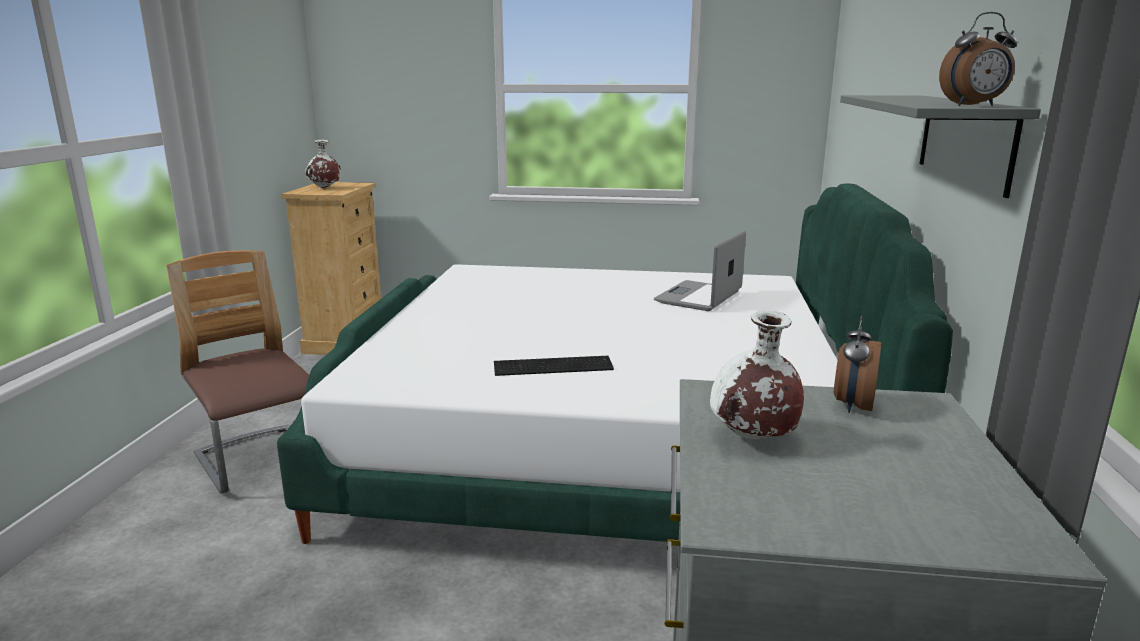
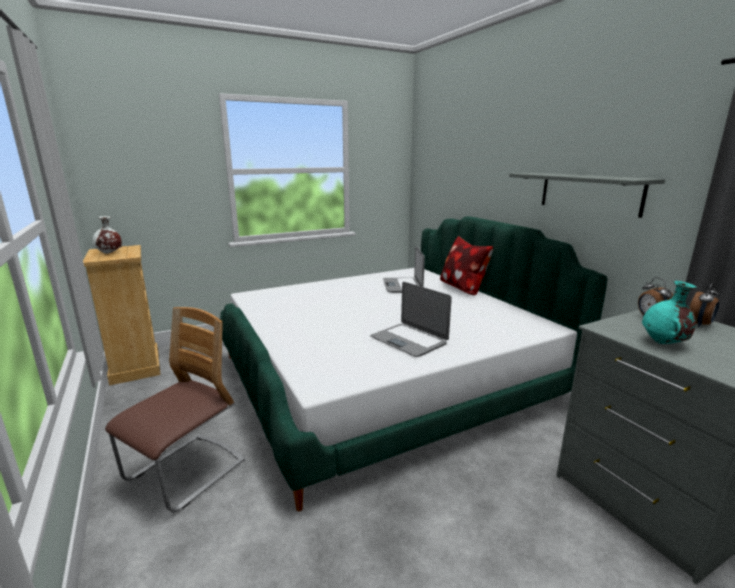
camera: 35 degrees left, 0 degrees up
(259, 461) = (186, 472): chair -> chair turned 105 degrees clockwise
(554, 367) = (409, 340): keyboard -> laptop
(752, 438) = (663, 343): white vase -> turquoise vase
(797, 320) = (462, 288): none -> pillow
(974, 105) = (636, 178): alarm clock -> alarm clock (699, 325)

